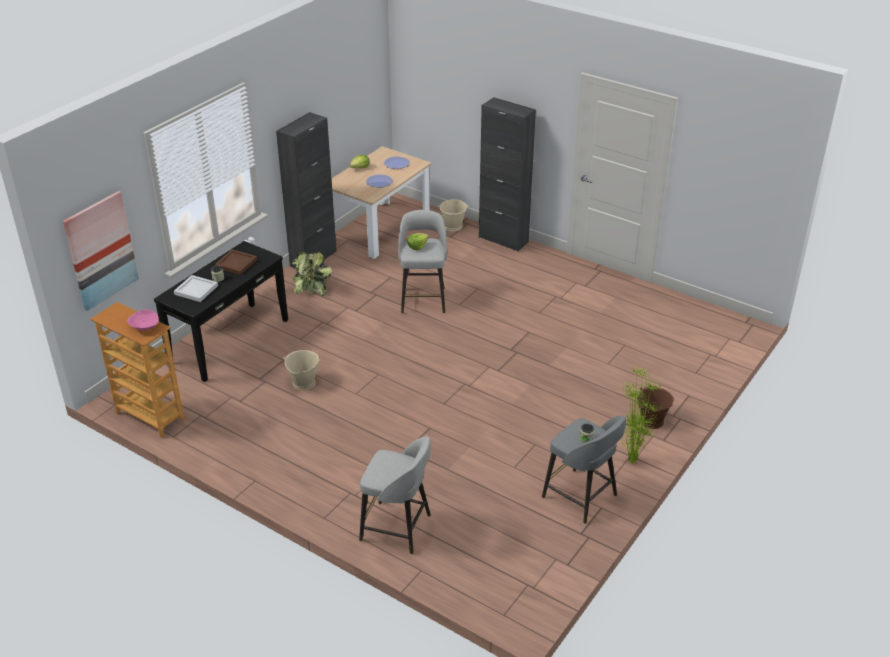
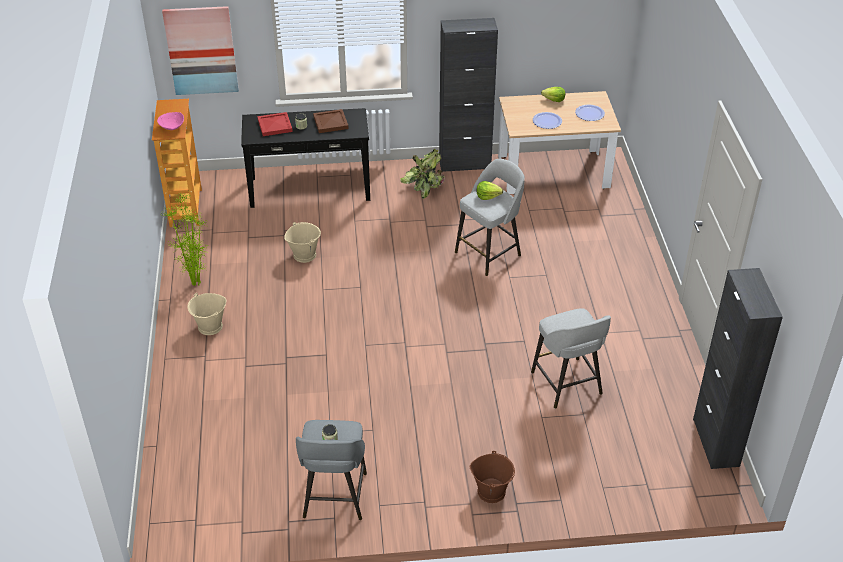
camera: 50 degrees right, 5 degrees up
(196, 289) = (275, 125): white tray -> red tray
(397, 528) = (190, 405): grey stool -> grey stool (567, 384)
(453, 226) = (618, 208): beige bucket -> beige bucket (210, 327)
(503, 239) = (642, 248): black cabinet -> black cabinet (715, 442)
(630, 460) = (418, 505): potted plant -> potted plant (196, 283)

